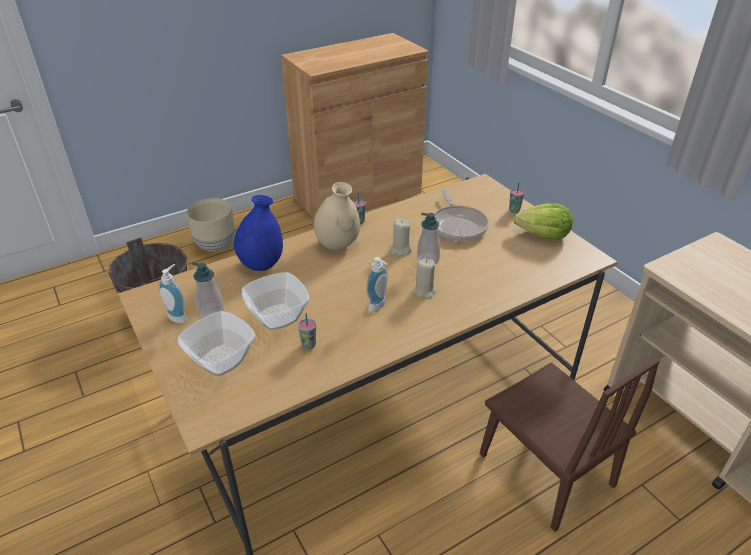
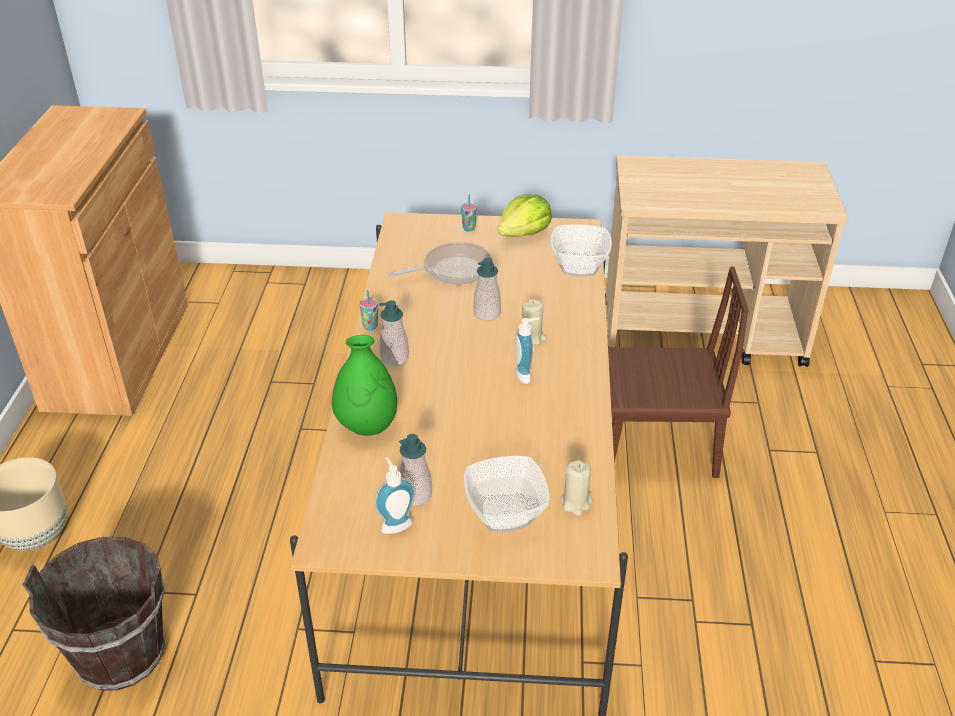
camera: 55 degrees left, 0 degrees up
(261, 264) = (367, 425): blue vase -> green vase
(278, 316) = (473, 447): bowl -> bowl (578, 266)
(308, 345) = (539, 444): cup -> none
(337, 244) = (394, 358): beige vase -> soap dispenser
(400, 250) = (451, 322): beige candle -> beige candle (576, 503)
(458, 225) = (453, 270): frying pan -> frying pan turned 45 degrees counterclockwise

